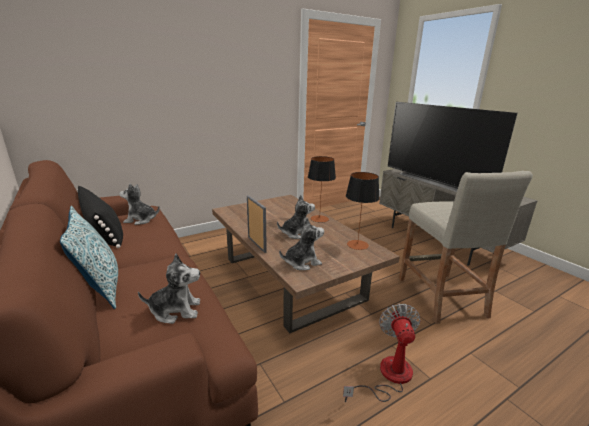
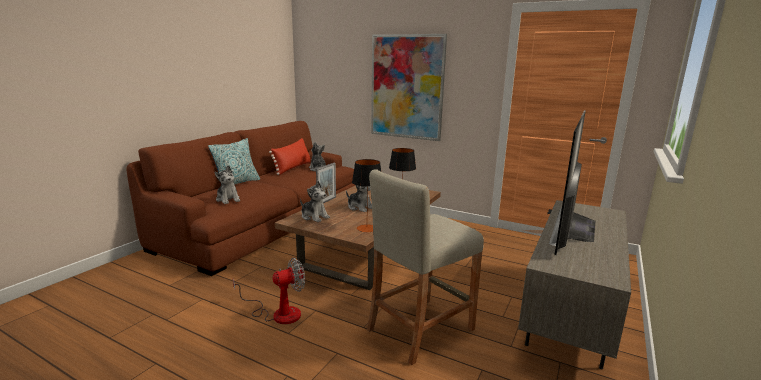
camera: 60 degrees right, 5 degrees down
(104, 232) = (293, 168): black pillow -> red pillow
(206, 94) = (406, 87): none -> picture

